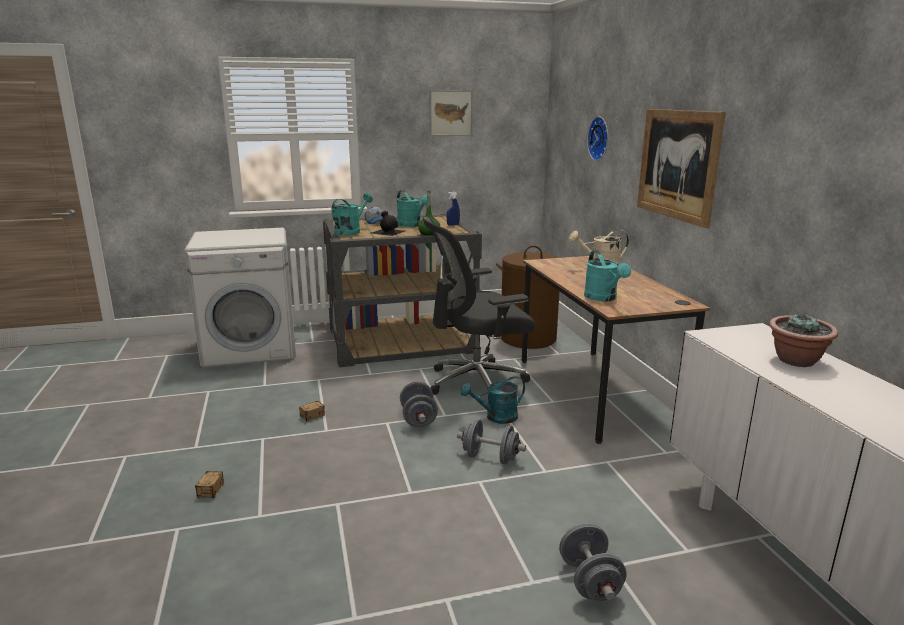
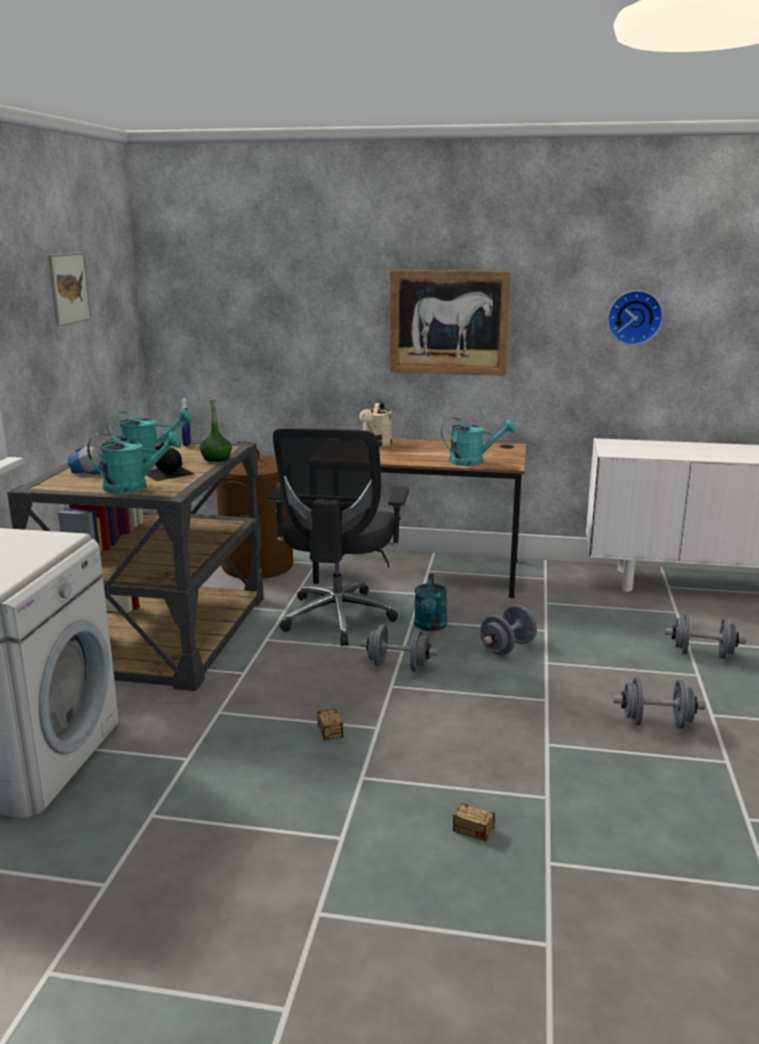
camera: 65 degrees left, 0 degrees up
(350, 231) = (134, 487): turquoise watering can -> turquoise watering can turned 120 degrees clockwise
(406, 560) = (656, 723): none -> grey dumbbell
(600, 138) = (293, 305): wall clock -> wall clock (634, 317)
(796, 361) = (672, 448): potted plant -> none

